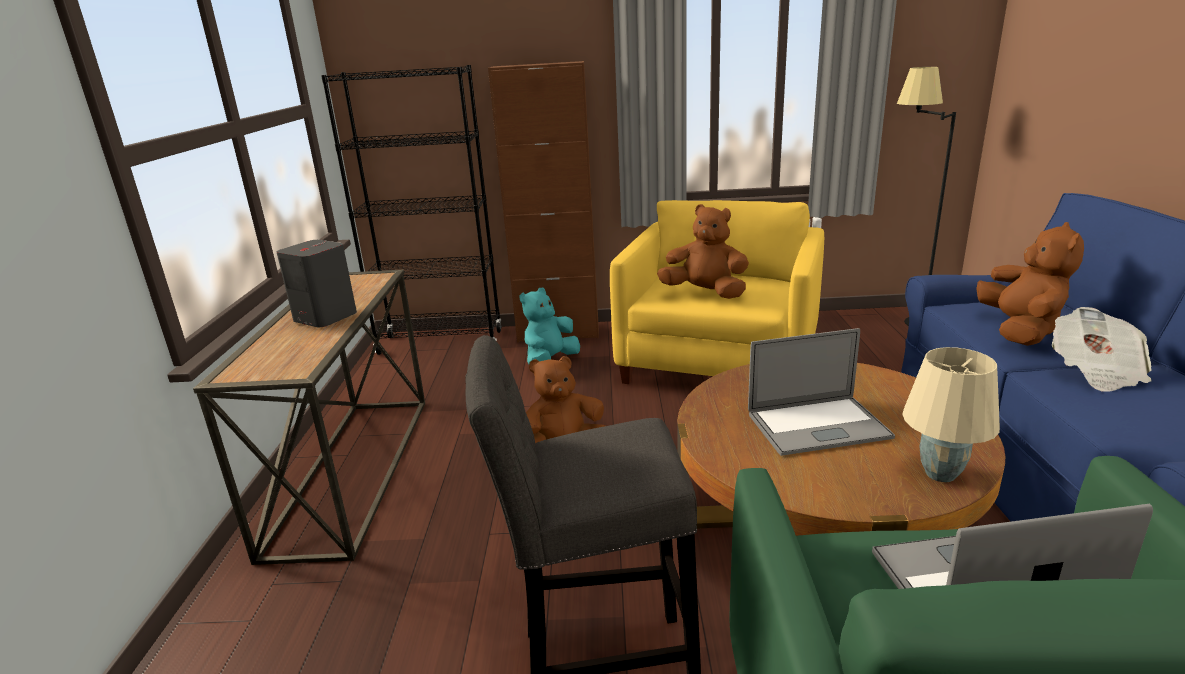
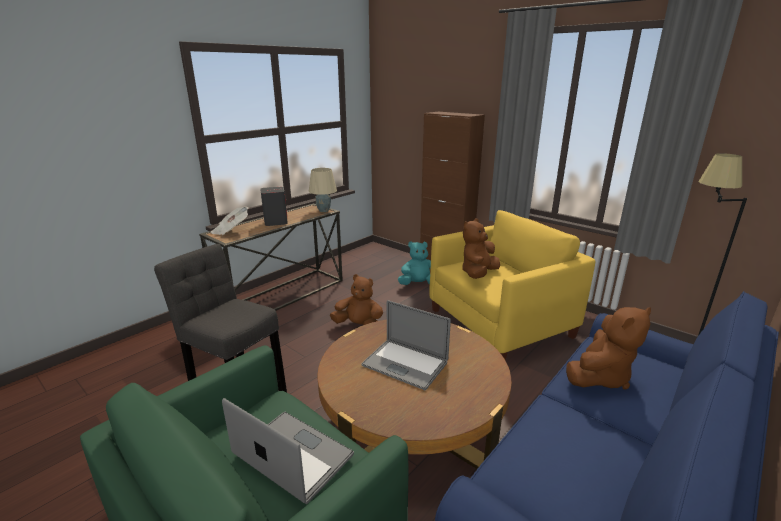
camera: 40 degrees right, 0 degrees up
(441, 342) = (388, 256): black bookcase -> none
(705, 293) = (478, 274): brown plush toy -> brown plush toy turned 120 degrees counterclockwise
(941, 474) = (409, 418): beige table lamp -> beige table lamp (324, 211)
(1095, 371) = (581, 422): newspaper -> newspaper (231, 231)

